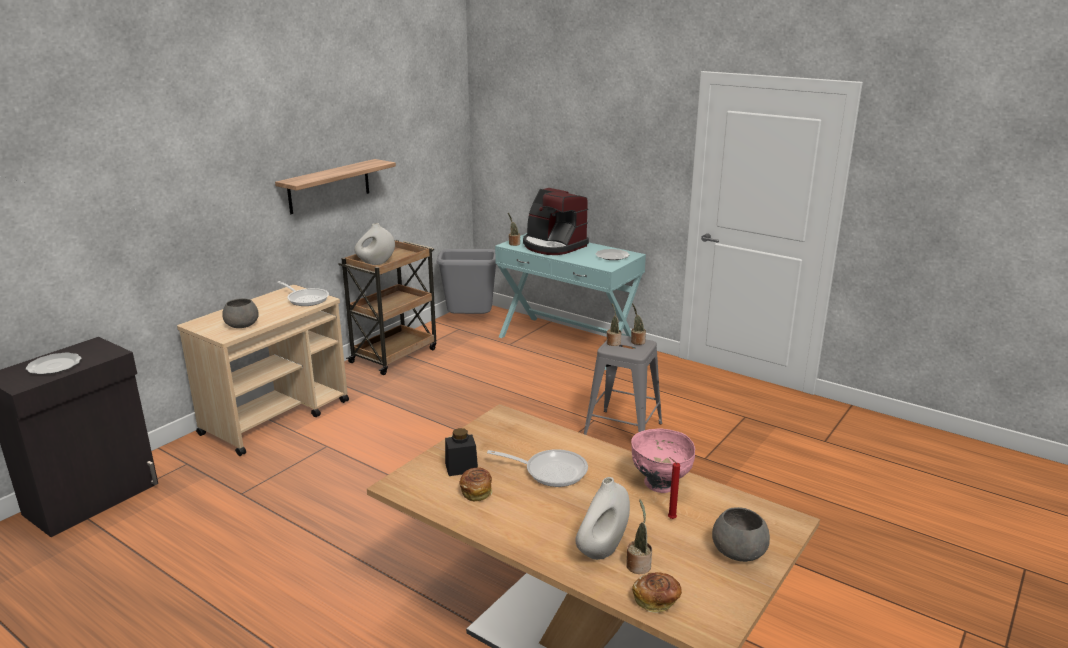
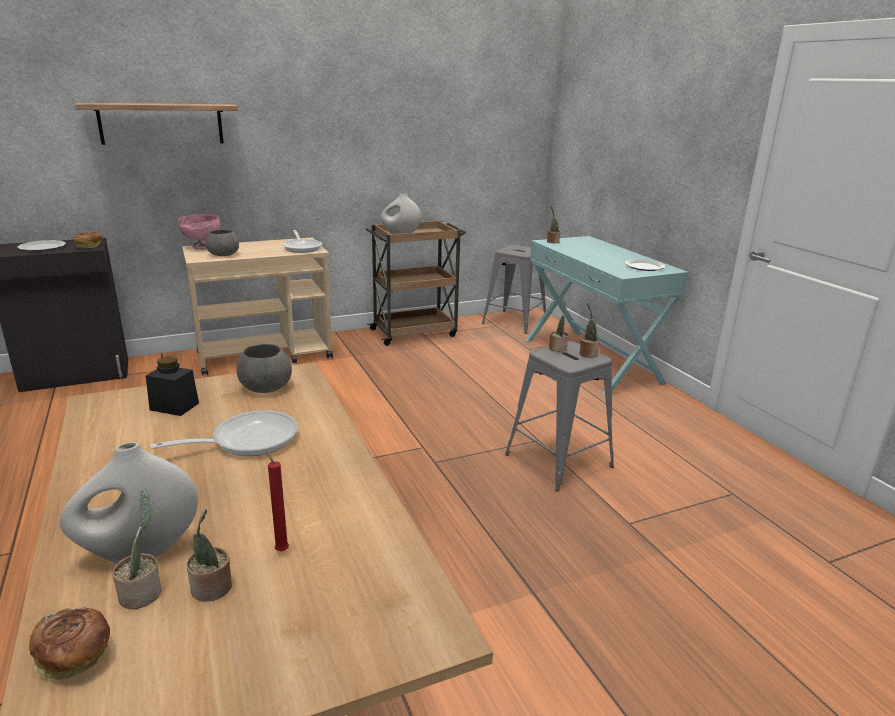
camera: 30 degrees right, 0 degrees up
(329, 186) = (367, 150): shelf -> shelf (161, 123)
(470, 321) = (514, 322): grey trash can -> grey stool
(476, 491) = (144, 433): bread -> bread (89, 246)
(550, 471) = (247, 440): frying pan -> frying pan turned 75 degrees counterclockwise
(553, 246) = (591, 249): coffee machine -> none
(660, 484) = (338, 502): pink bowl -> pink bowl (202, 247)
(668, 548) = (212, 589): none -> potted plant
(740, 552) = (292, 643): grey bowl -> grey bowl (266, 387)

